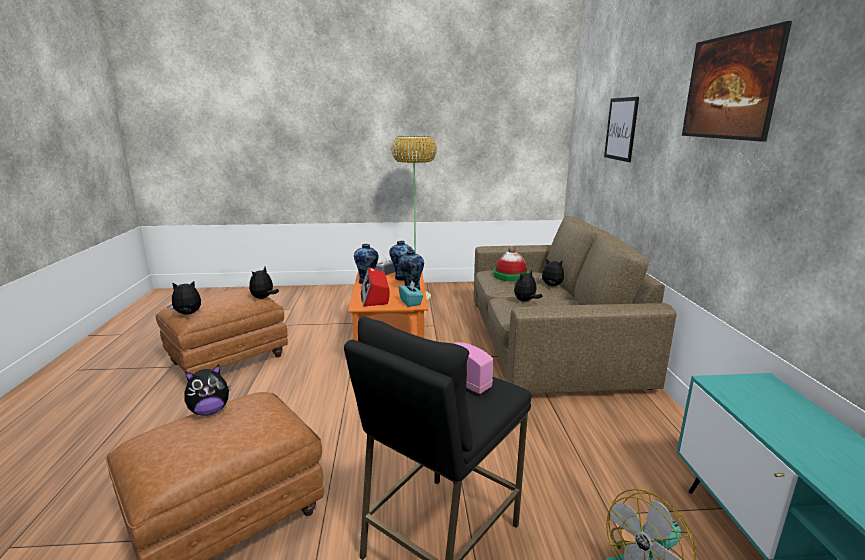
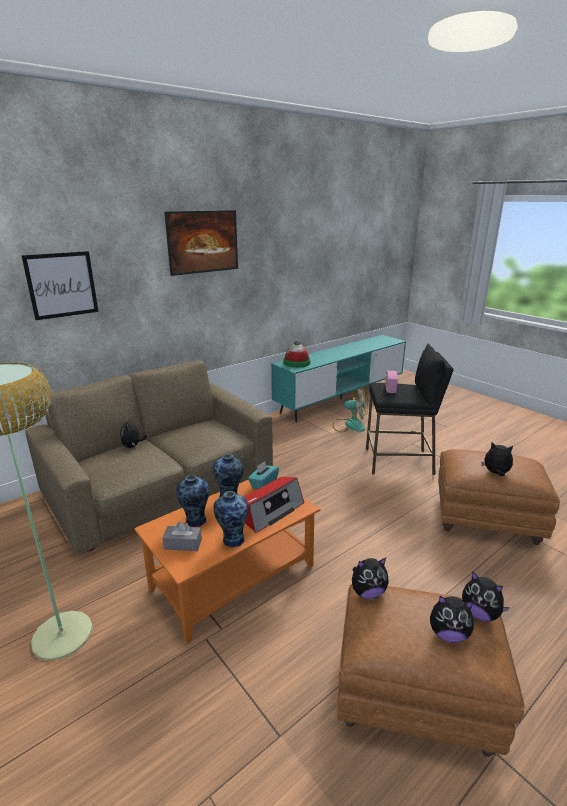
camera: 125 degrees left, 5 degrees up
(510, 275) = (129, 462): hat -> hat (296, 363)
(525, 301) = (200, 440): plush toy -> plush toy (448, 634)

